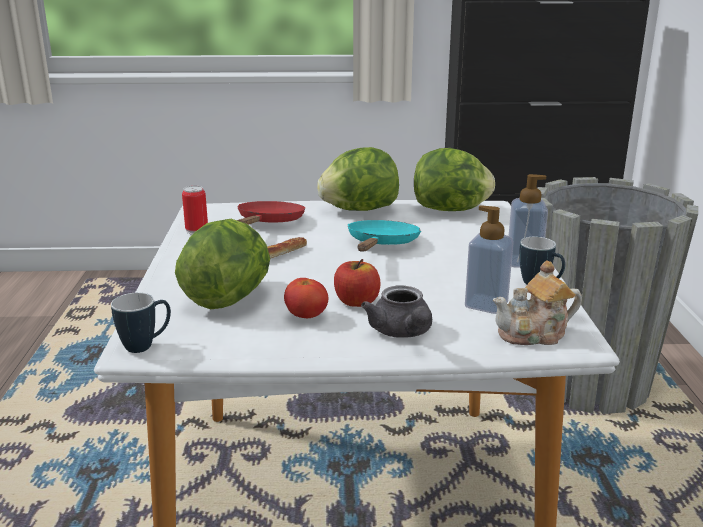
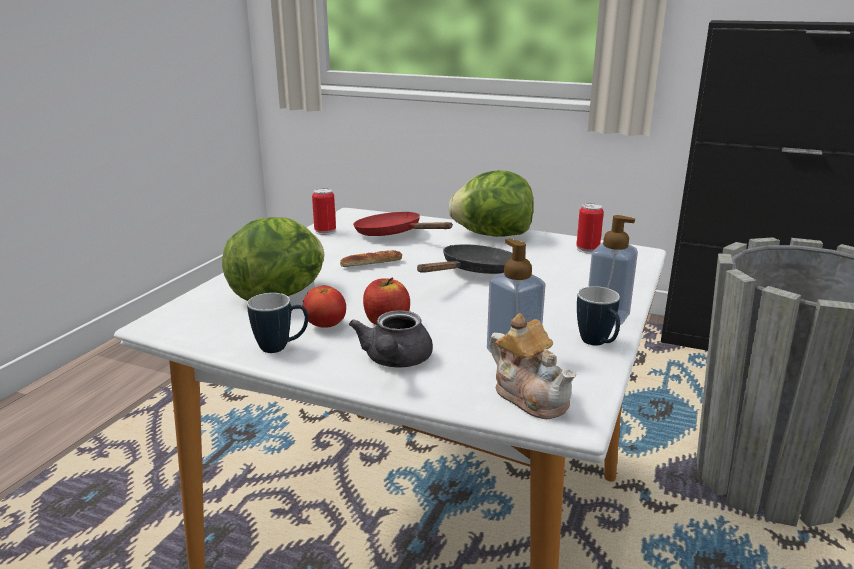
camera: 25 degrees right, 0 degrees up
(146, 345) = (169, 321): mug -> mug (281, 347)
(269, 223) = (393, 234): red frying pan -> red frying pan turned 90 degrees counterclockwise
(381, 245) = (474, 272): turquoise frying pan -> black frying pan
(451, 210) = (587, 249): lettuce -> can
(534, 334) = (530, 396): teapot -> teapot turned 135 degrees counterclockwise

